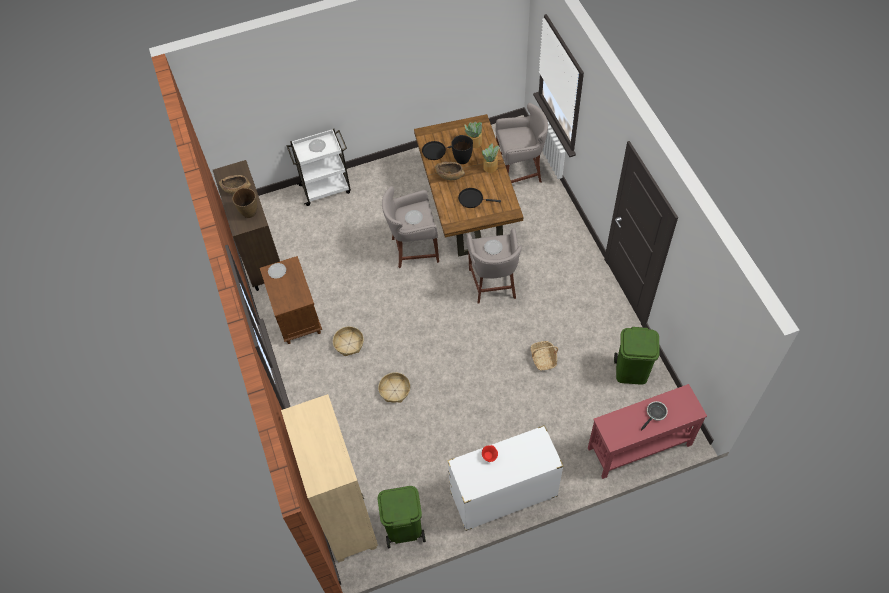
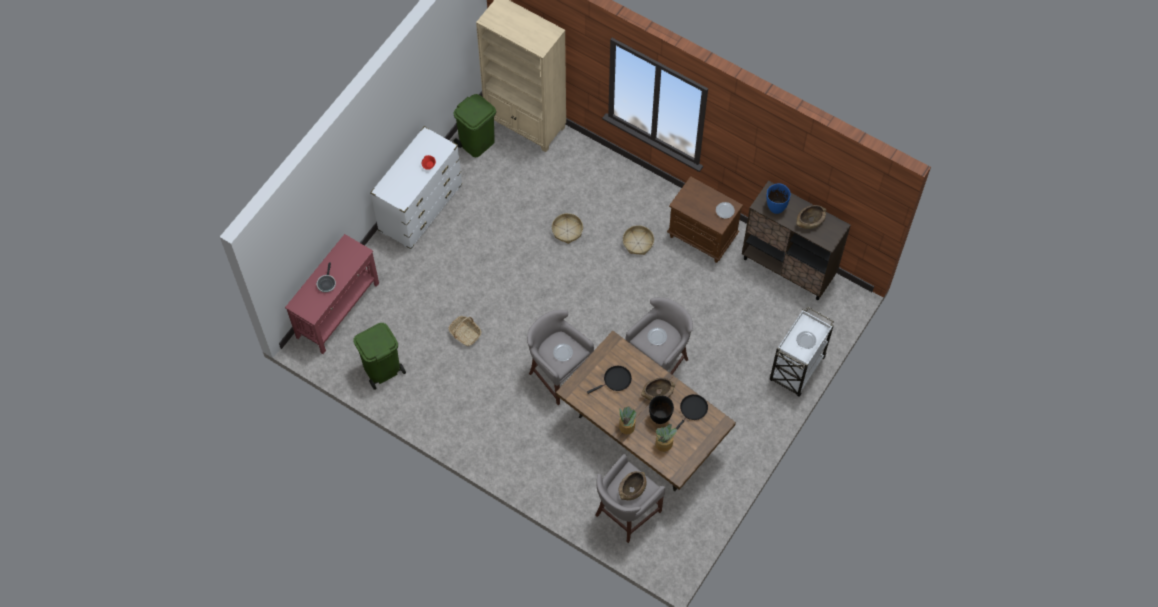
camera: 140 degrees right, 5 degrees up
(249, 213) = (775, 207): brown vase -> blue vase
(517, 136) = (632, 489): none -> brown bowl

